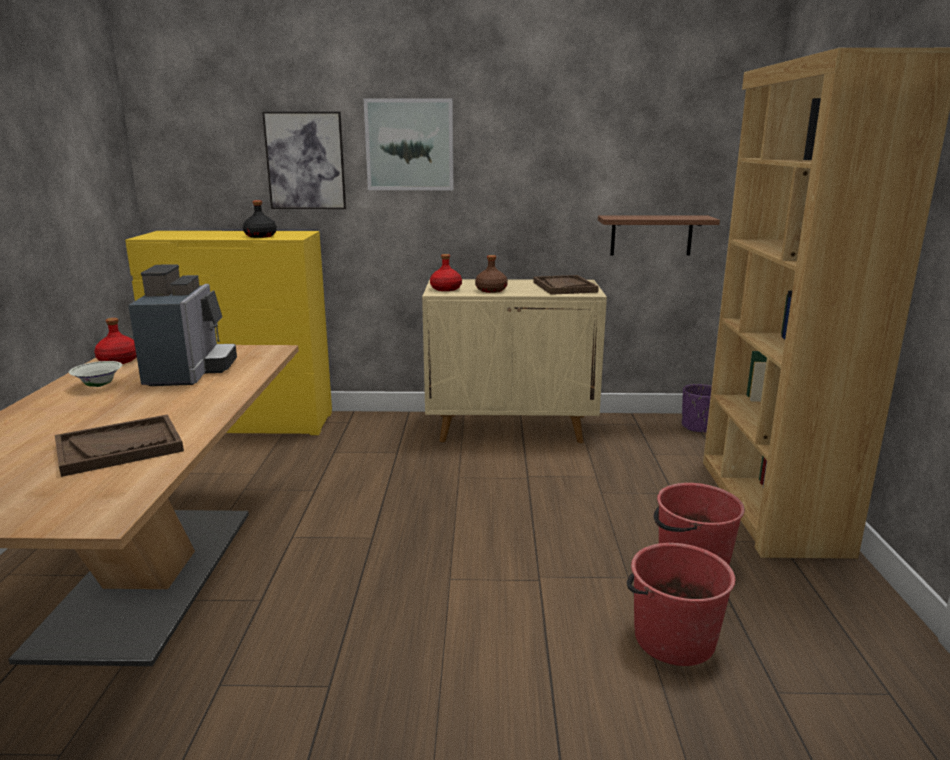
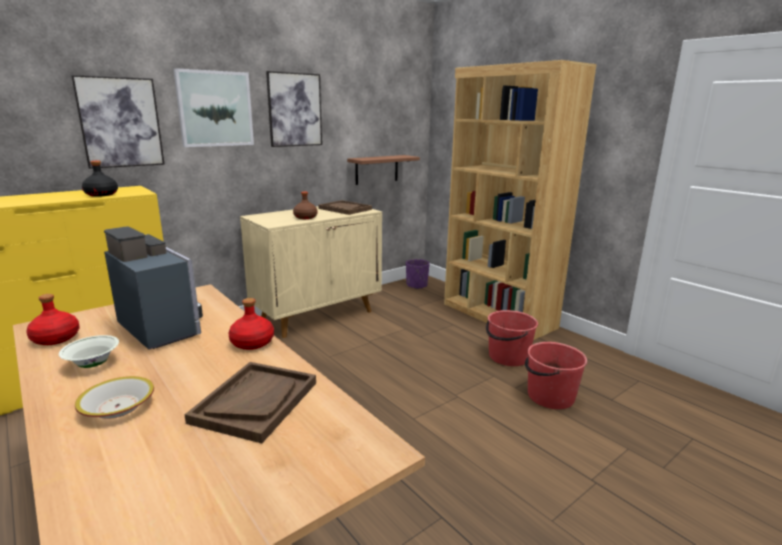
camera: 40 degrees left, 0 degrees up
(52, 418) = (117, 406): none -> bowl
(445, 289) = (272, 221): red bottle -> red bottle (251, 343)
(518, 145) = (294, 110): none -> picture

